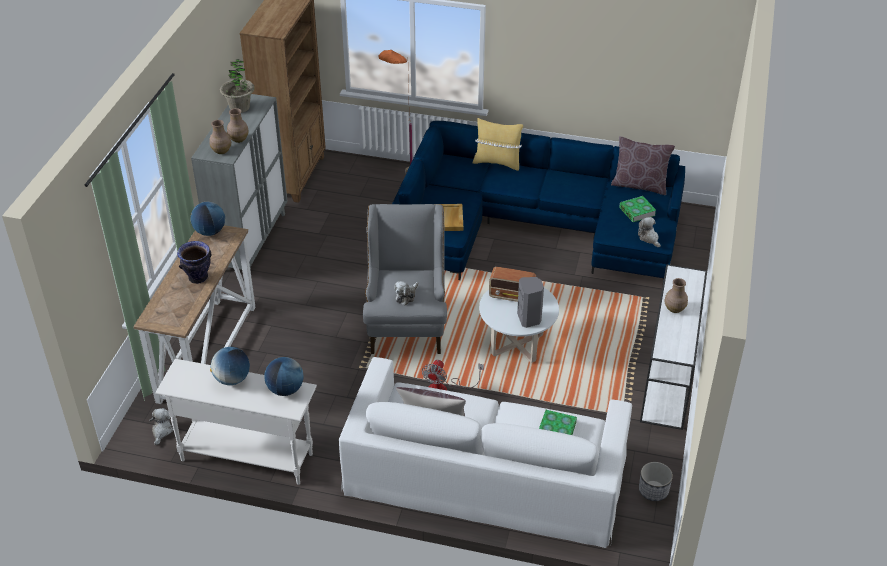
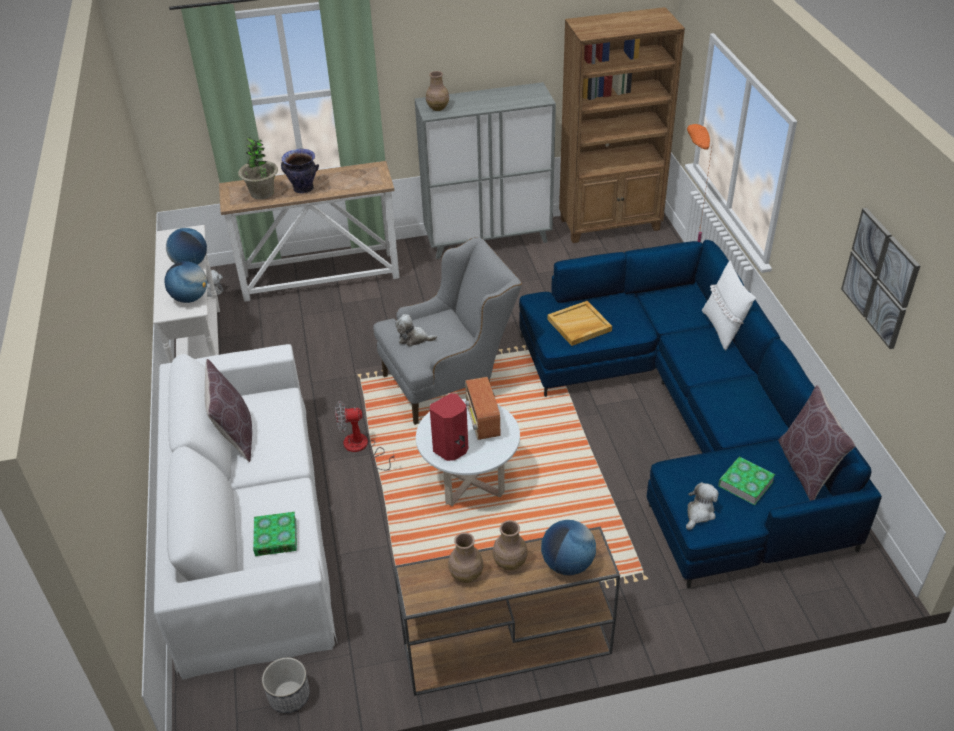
camera: 65 degrees right, 0 degrees up
(210, 232) = (373, 170): globe -> globe (567, 564)
(238, 139) = (464, 109): brown vase -> brown vase (466, 574)
(239, 107) = (517, 92): potted plant -> potted plant (262, 193)
(497, 162) = (723, 328): yellow pillow -> white pillow
(529, 319) = (451, 450): grey speaker -> red speaker
(617, 56) = (880, 277): none -> picture
(668, 377) = (505, 649): white console table -> brown console table

